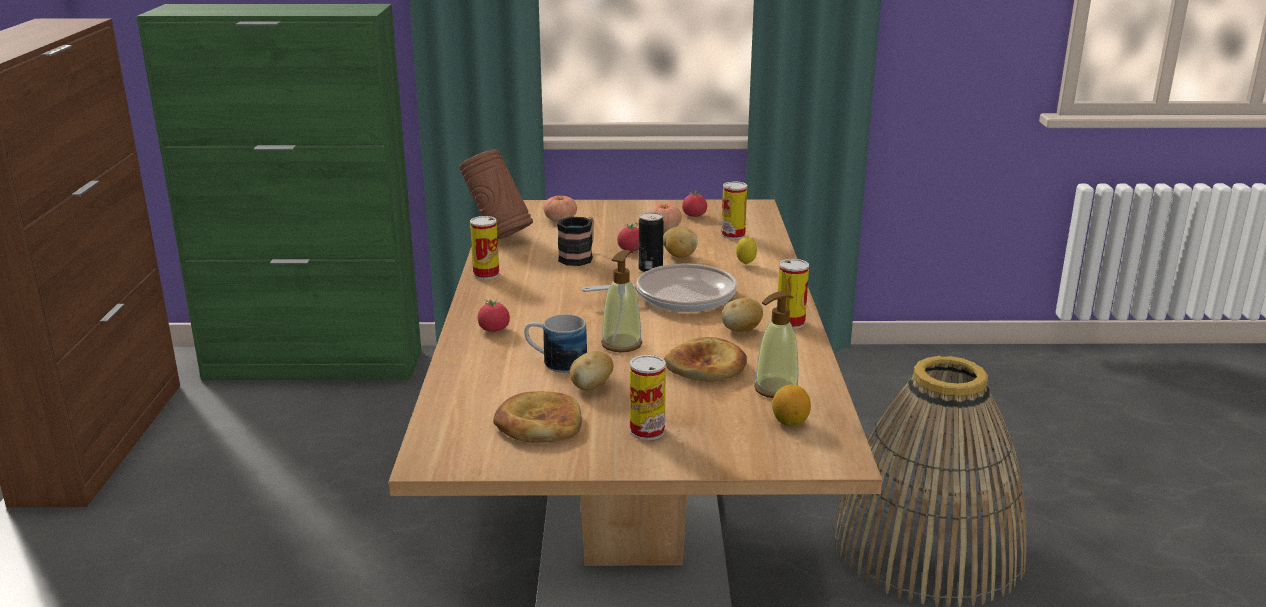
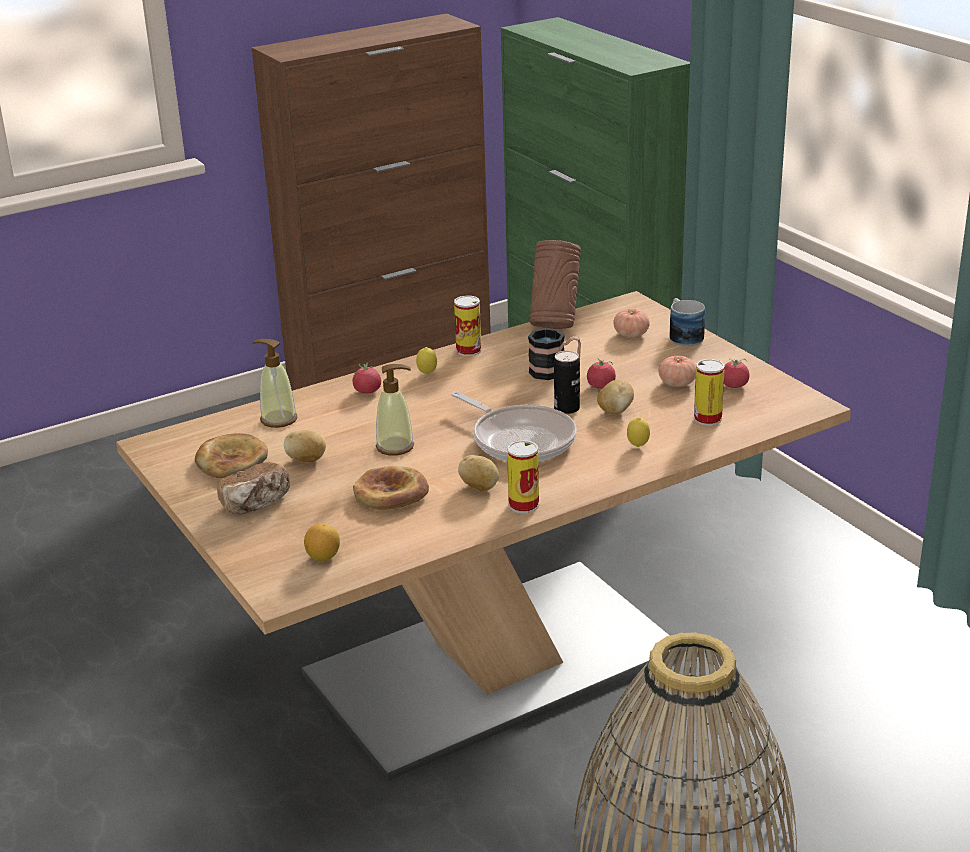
camera: 60 degrees right, 5 degrees up
(503, 299) = (427, 374): none -> lemon
(555, 362) = (335, 433): mug -> mug (683, 335)
(647, 431) = (256, 503): can -> bread
(775, 389) = (377, 535): soap dispenser -> soap dispenser (278, 419)

